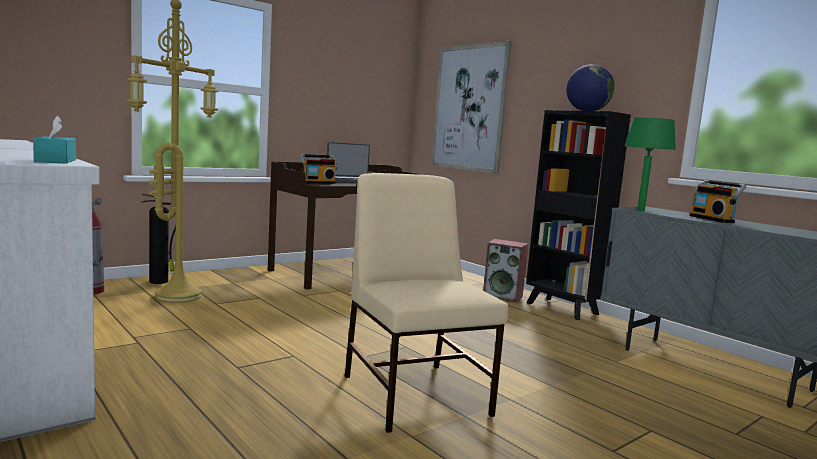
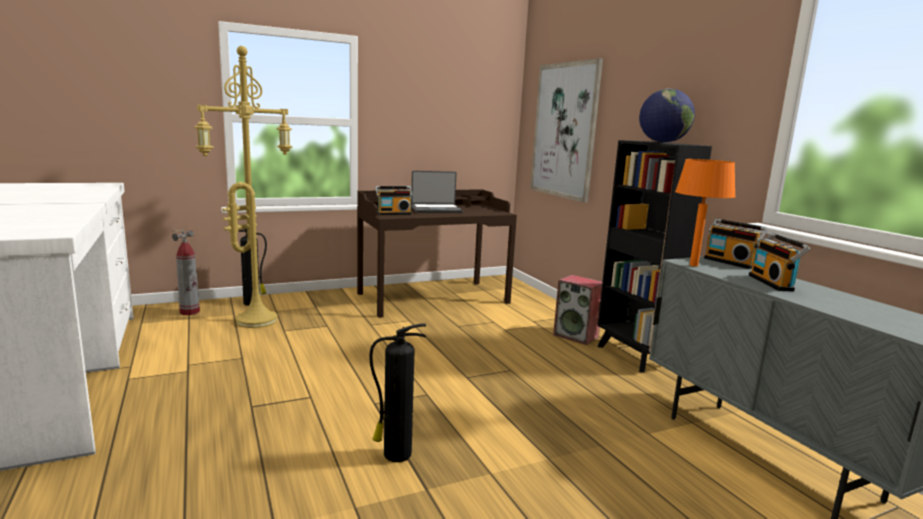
camera: 15 degrees right, 5 degrees up
(56, 161) = (51, 229): turquoise tissue box -> none
(415, 393) = (395, 454): beige chair -> fire extinguisher
(640, 210) = (693, 265): green table lamp -> orange table lamp
(663, 209) = (730, 262): none -> radio

